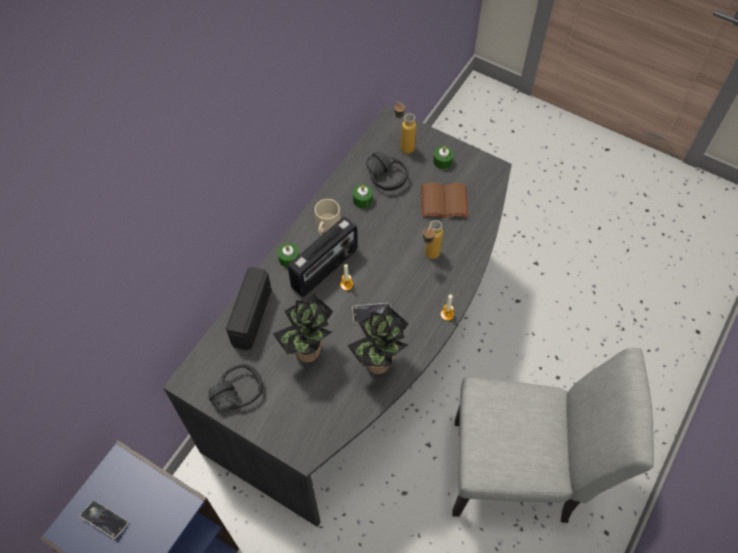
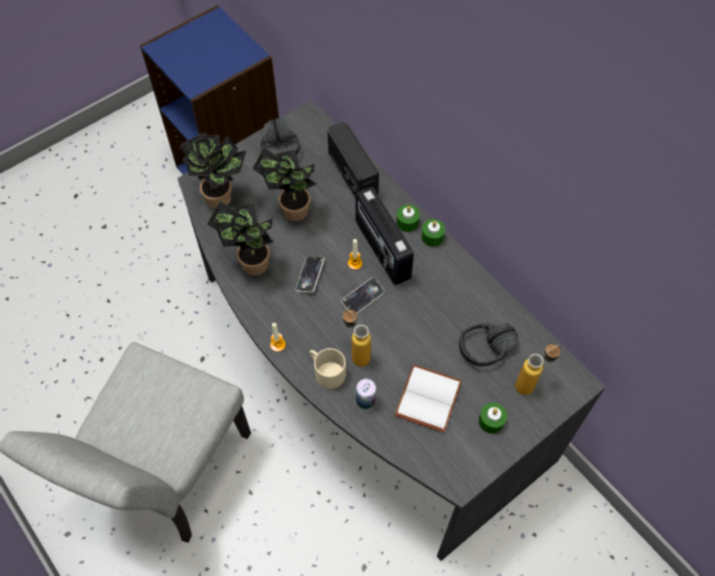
camera: 110 degrees right, 0 degrees up
(105, 520) = (210, 40): phone -> phone (363, 298)
(251, 317) = (352, 175): radio -> radio turned 150 degrees counterclockwise
(315, 421) = (222, 197): none -> potted plant
(326, 226) = (436, 267): beige mug -> beige mug (325, 372)
(362, 200) = (460, 313): green candle -> green candle (432, 237)
(443, 203) = (426, 397): brown book -> white book
(465, 239) = (365, 402): none -> can

